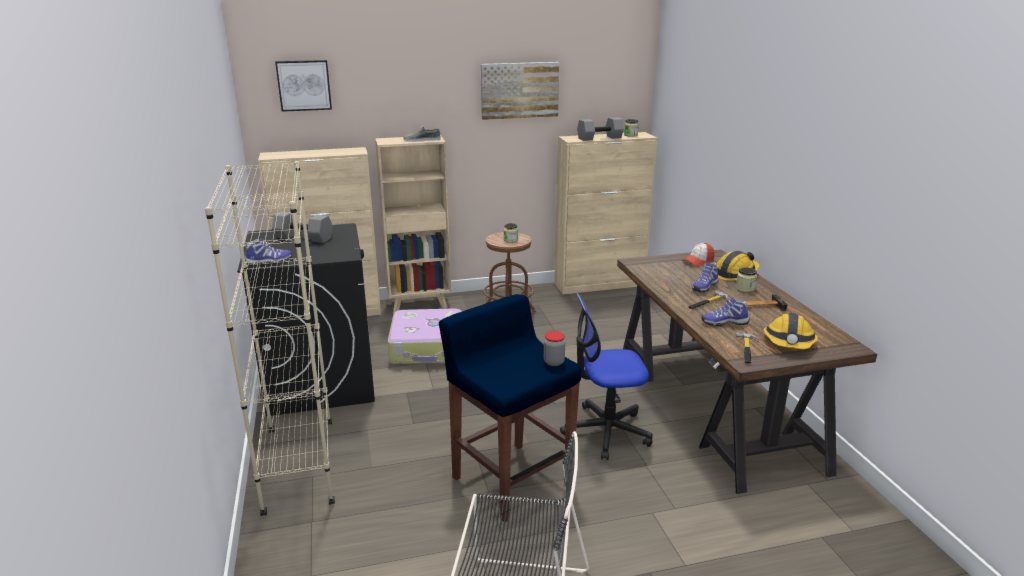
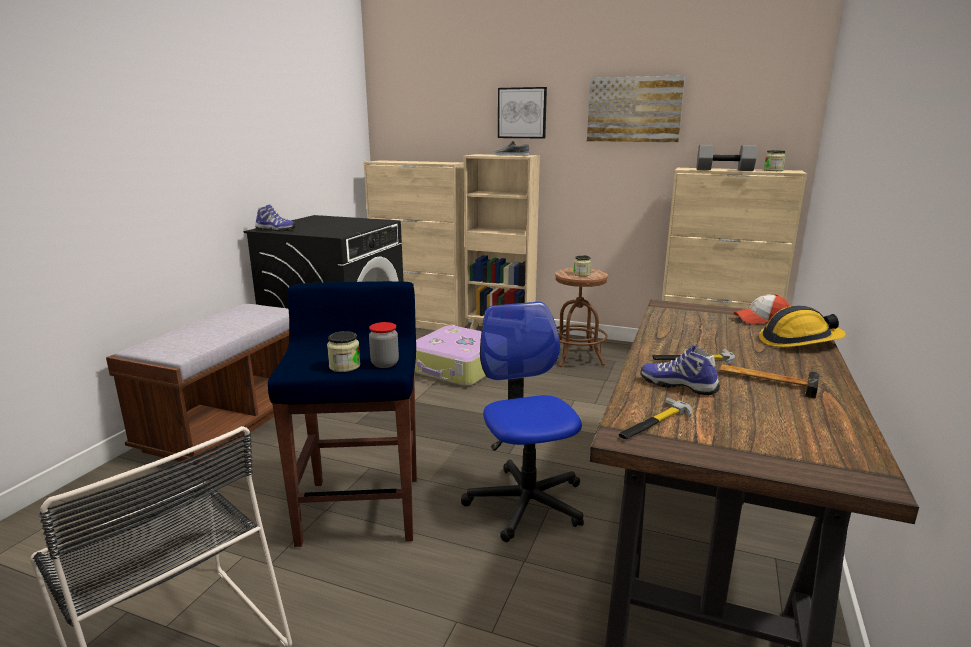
camera: 35 degrees right, 5 degrees down
(299, 466) = (229, 423): beige bookcase -> brown bench
(302, 238) = (337, 222): grey dumbbell -> none
(304, 85) = (420, 98): picture -> picture (522, 113)
(606, 431) = (526, 503): office chair -> office chair turned 45 degrees clockwise
(704, 287) = (720, 344): shoe -> none
(745, 288) = (785, 359): jar -> jar (344, 366)
(789, 342) = (747, 436): hard hat -> none

